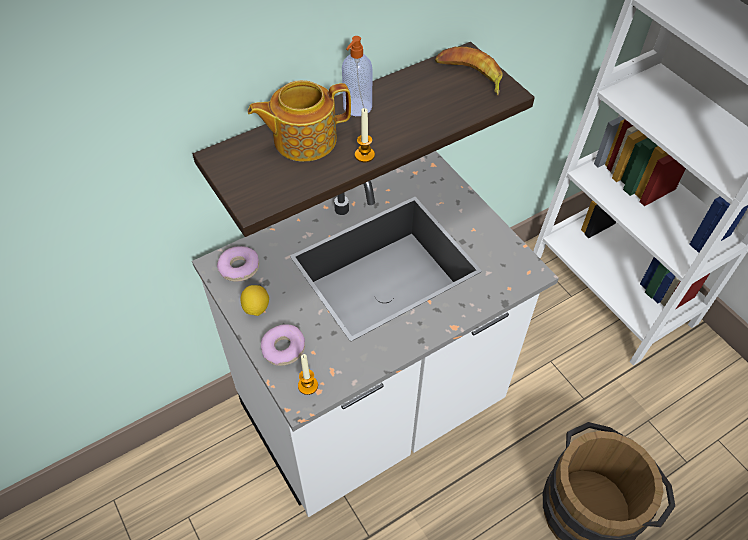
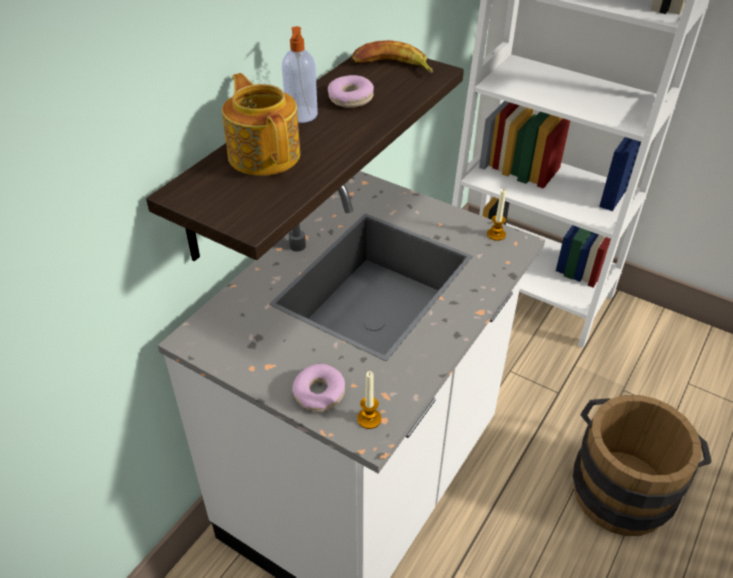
camera: 25 degrees left, 10 degrees down
(239, 268) = (219, 333): donut -> donut (350, 99)
(256, 308) = (263, 365): lemon -> none
(303, 139) = (264, 154): teapot -> teapot turned 105 degrees clockwise
(364, 155) = (339, 150): candle -> candle (496, 234)

